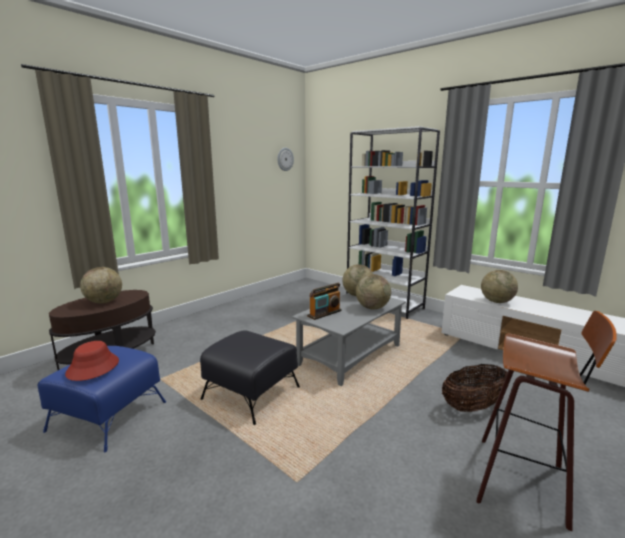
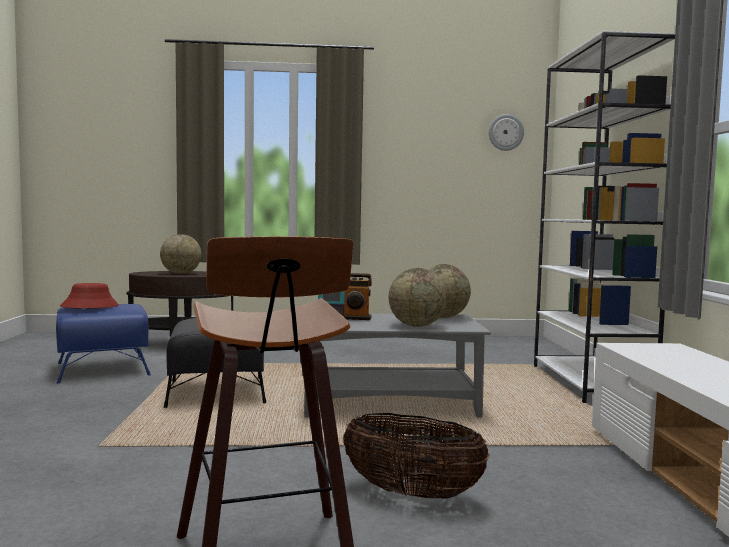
camera: 45 degrees right, 10 degrees down
(496, 301) = (668, 364): globe -> none

